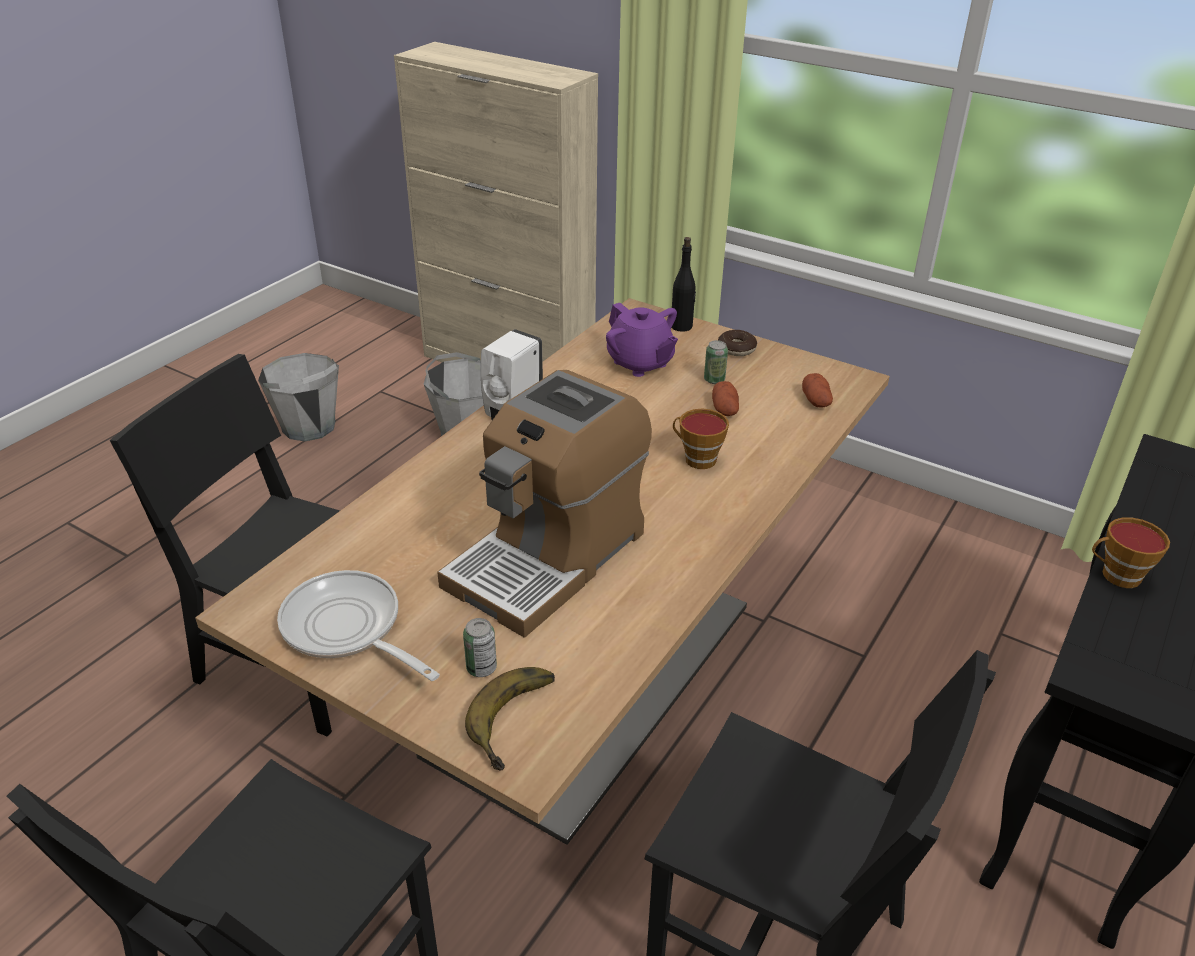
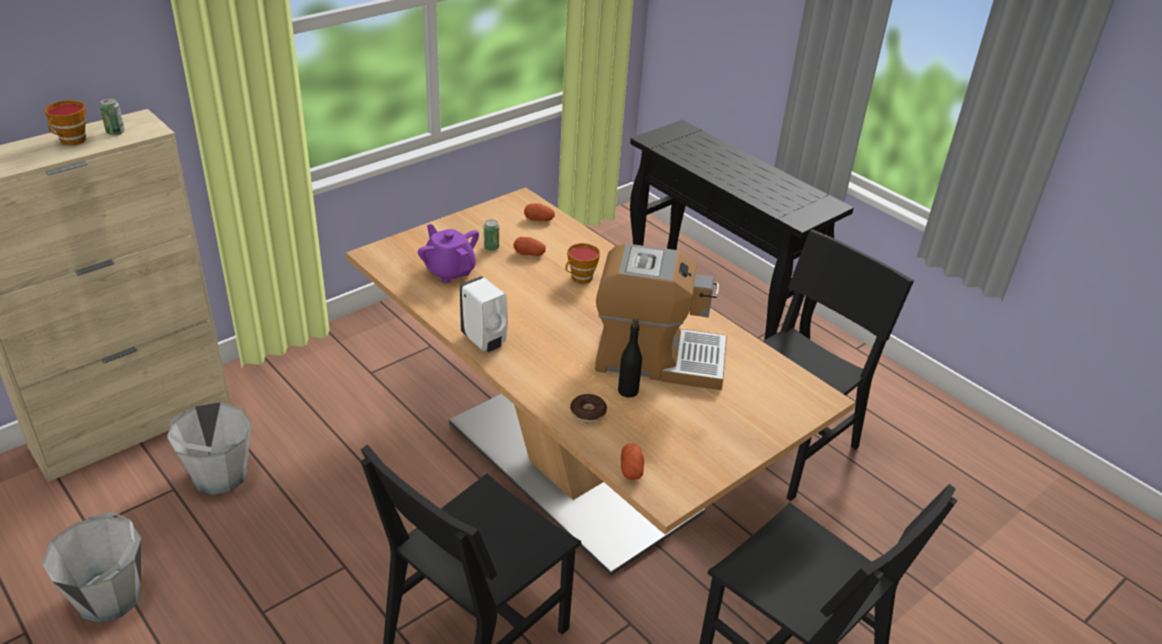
camera: 75 degrees left, 0 degrees up
(299, 570) = (631, 469): none -> potato
(347, 629) = (700, 452): frying pan -> none
(481, 668) = (749, 402): can -> can (115, 132)
(520, 721) = (793, 395): banana -> none
(548, 557) = (657, 358): coffee machine -> coffee machine turned 45 degrees counterclockwise
(640, 363) = (449, 271): purple teapot -> purple teapot turned 105 degrees counterclockwise
(682, 326) = (409, 241): black bottle -> black bottle (628, 390)
(736, 349) = (457, 228): donut -> donut (588, 413)
(1116, 576) = (738, 189): cup -> cup (71, 141)

